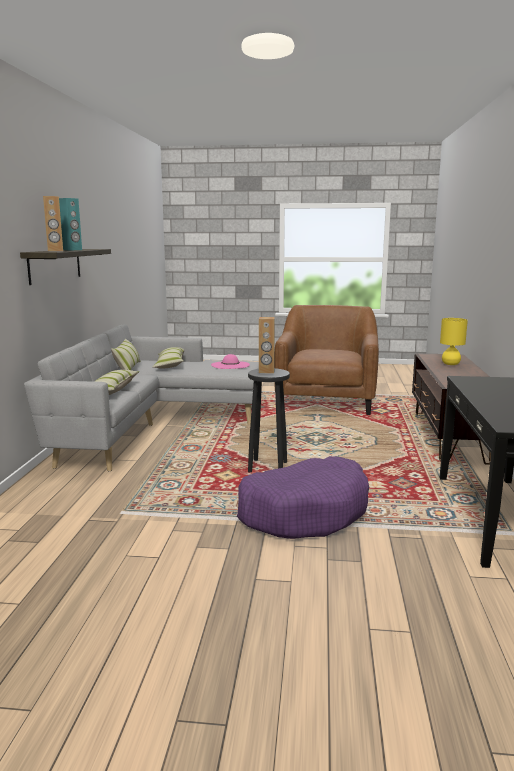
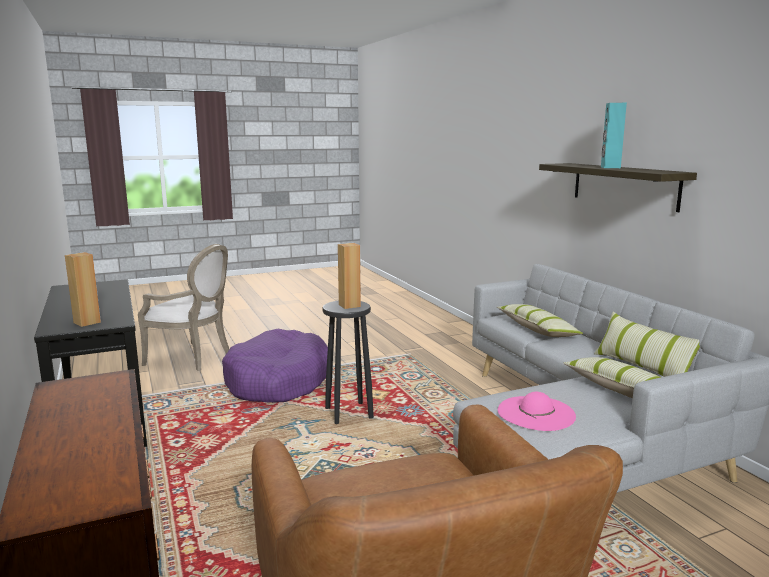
camera: 150 degrees right, 0 degrees up
(55, 251) = (586, 165): brown speaker -> brown speaker (87, 322)
(402, 586) = (194, 358): none -> armchair
(450, 364) = (77, 455): yellow table lamp -> none

